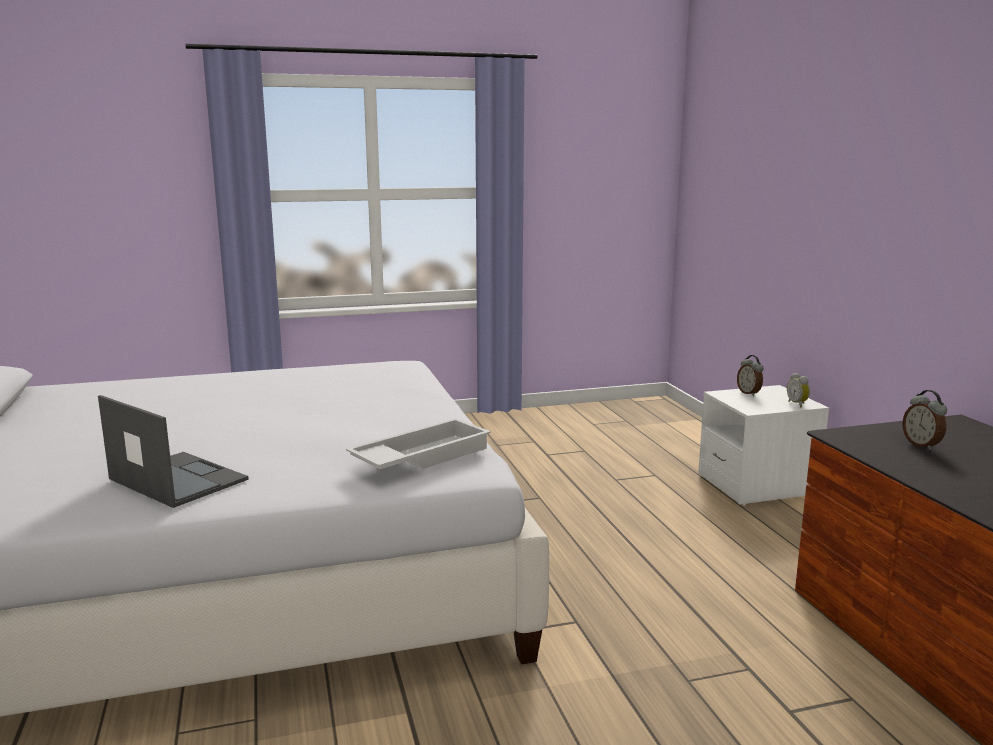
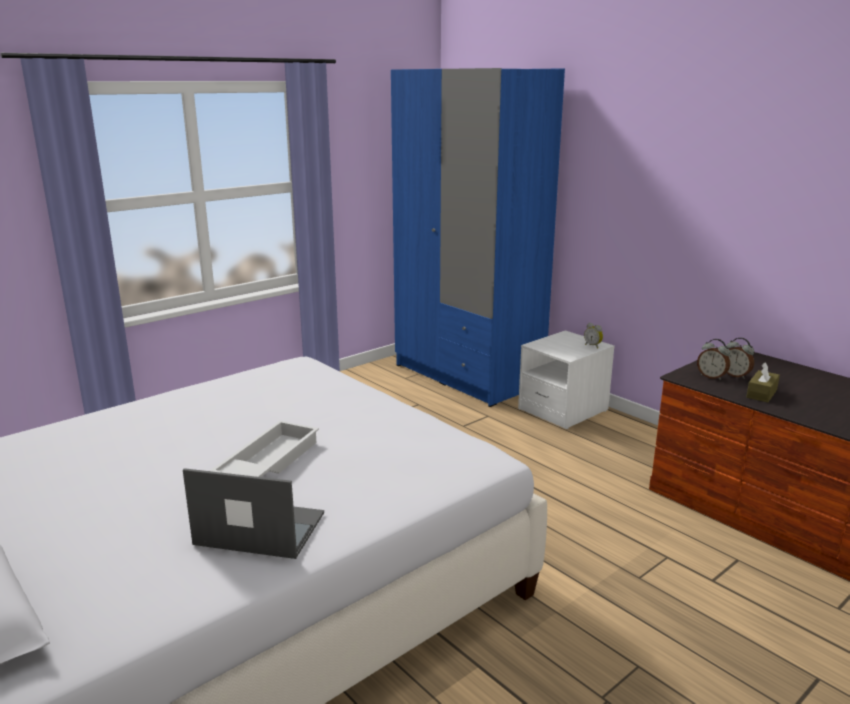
camera: 25 degrees left, 5 degrees up
(420, 456) = (439, 457): white tray -> white tray (267, 461)
(668, 432) = (467, 375): none -> blue wardrobe
(749, 393) = (553, 341): alarm clock -> alarm clock (711, 377)
(935, 469) = (761, 393): none -> brown tissue box

